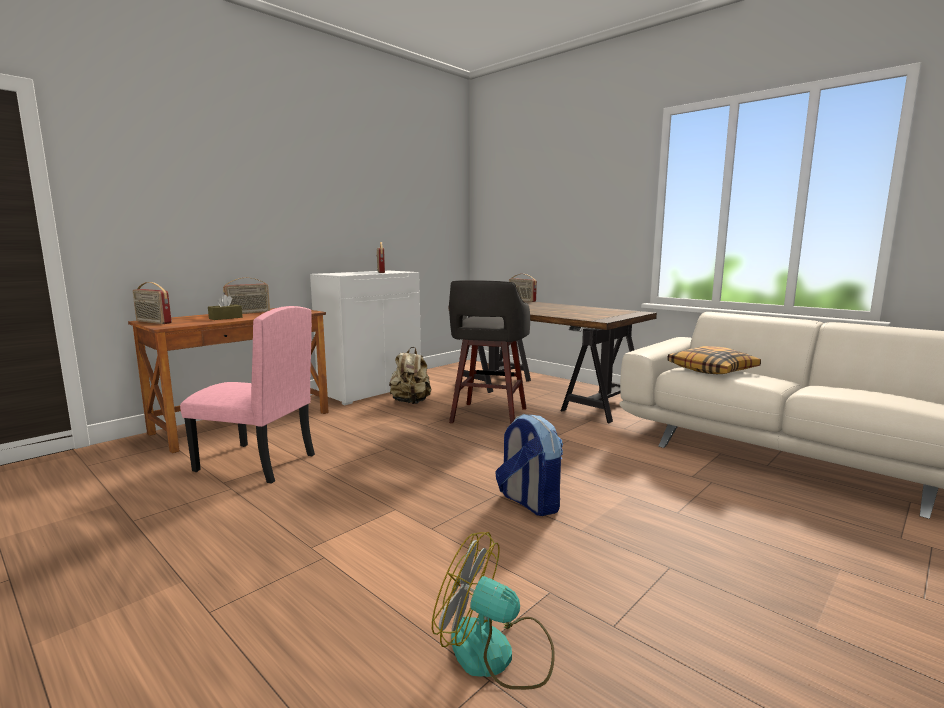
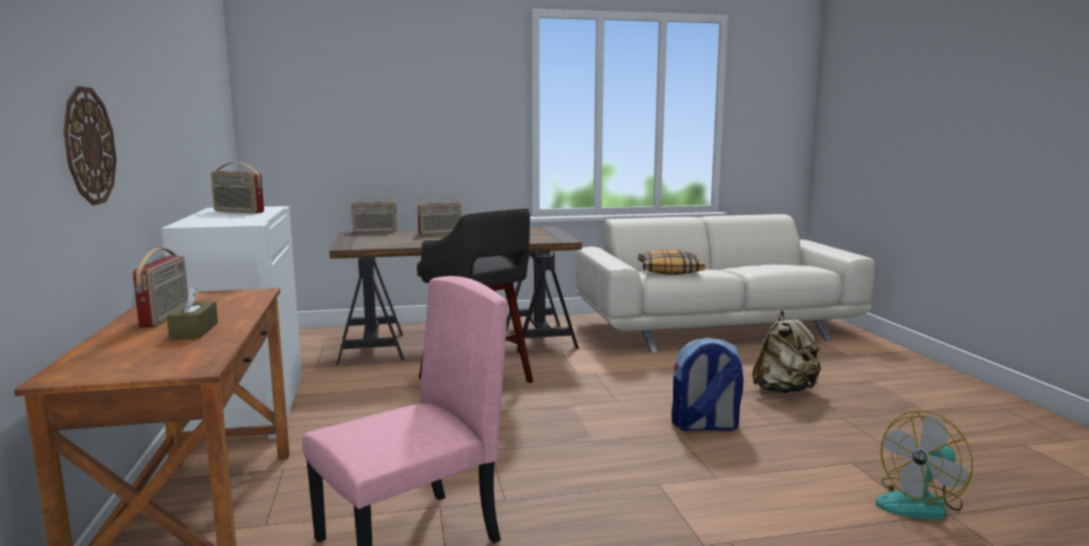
camera: 55 degrees left, 0 degrees up
(153, 322) = (106, 372): radio -> radio (440, 233)
(237, 225) = (89, 146): none -> wall clock
(411, 402) = (354, 401): beige backpack -> beige backpack (784, 390)

